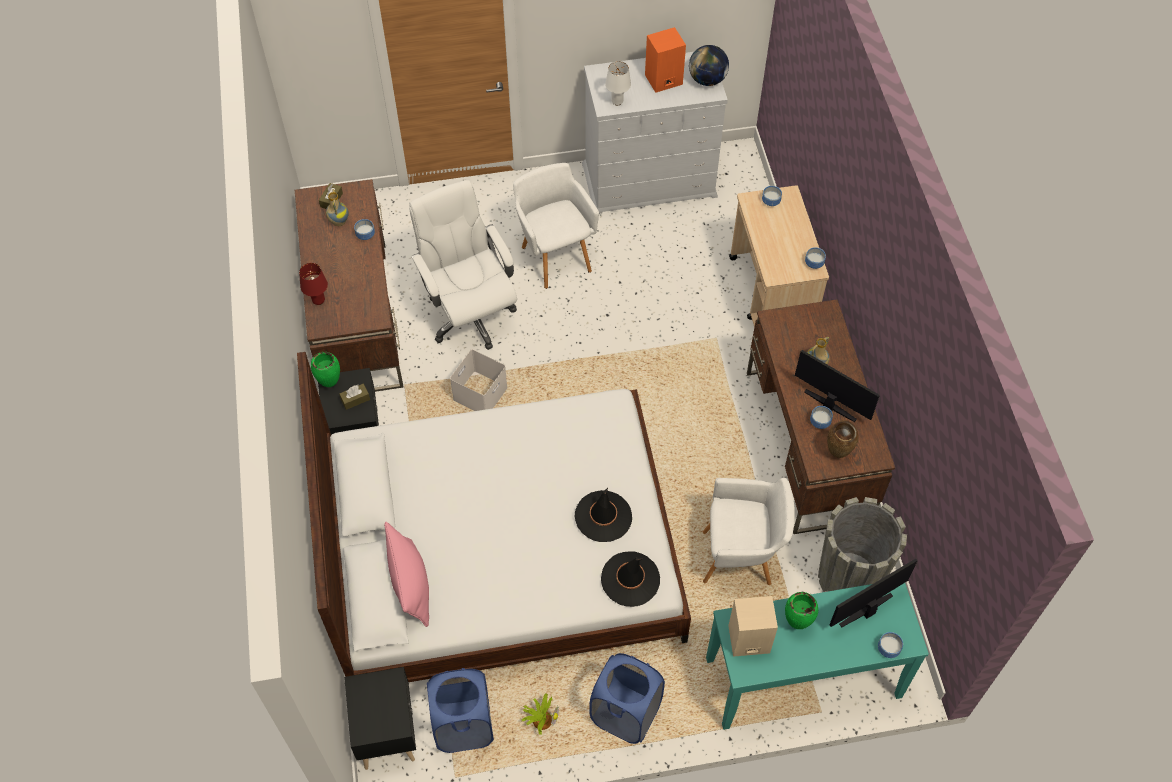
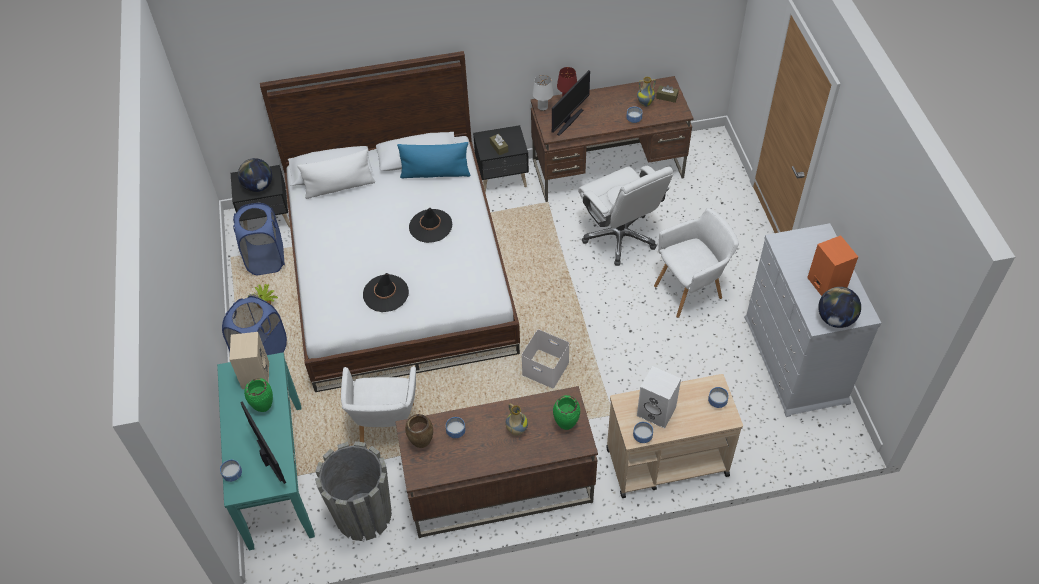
camera: 90 degrees right, 5 degrees down
(330, 384) = (512, 132): green vase -> green vase (565, 426)
(385, 701) = (258, 186): none -> globe
(401, 467) = (435, 173): none -> blue pillow
(410, 584) = (339, 187): pink pillow -> white pillow
(470, 314) = (620, 237): white office chair -> white office chair turned 90 degrees clockwise
(480, 393) = (543, 249): white storage box -> white storage box (546, 368)
(617, 101) = (788, 248): white table lamp -> white table lamp (543, 108)
(630, 579) = (329, 312): black hat -> black hat (430, 226)
(784, 249) = (657, 411): none -> white speaker
(829, 407) = (472, 440): monitor -> monitor (569, 121)

